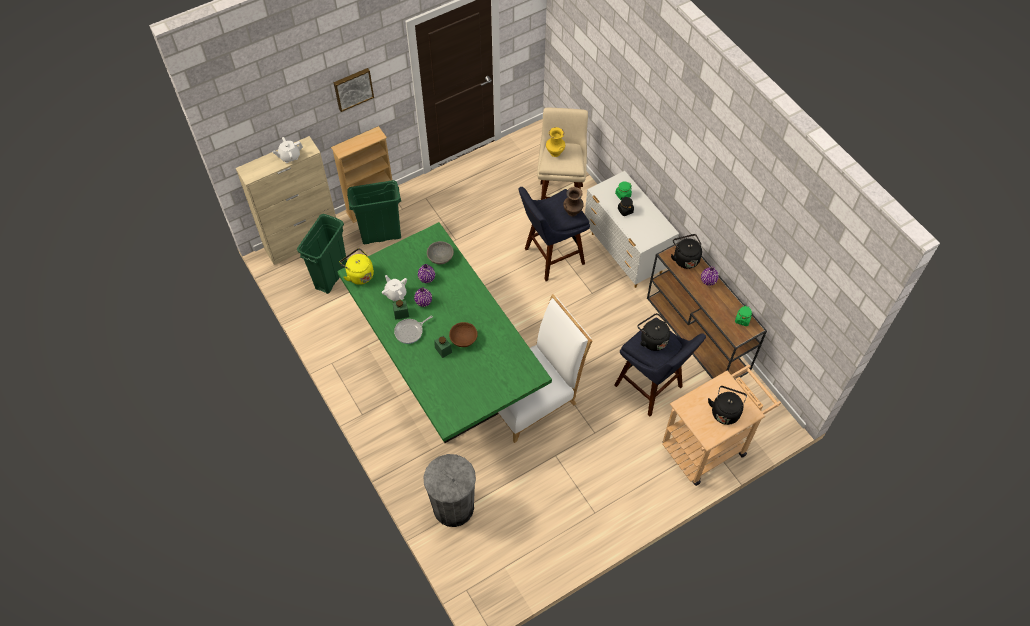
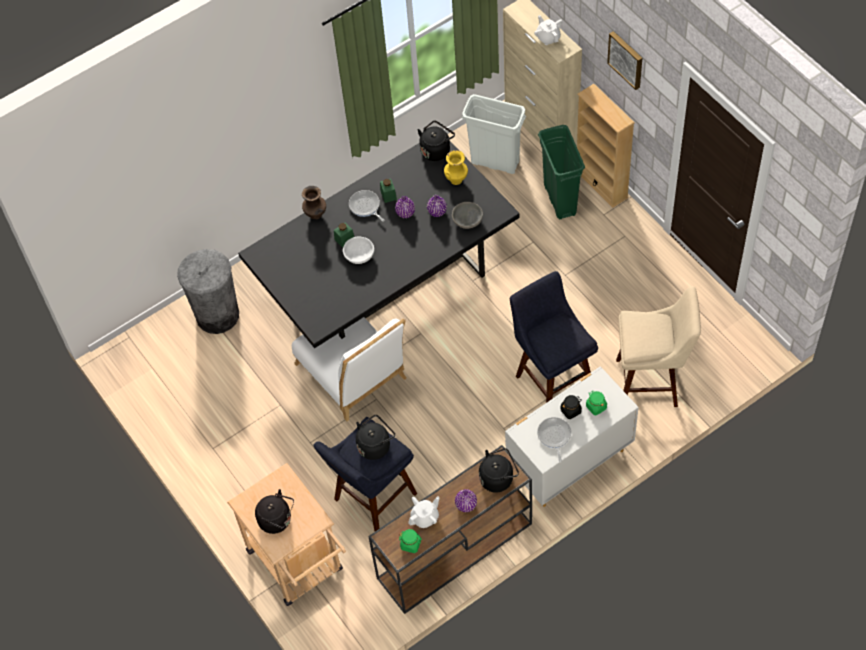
camera: 90 degrees right, 0 degrees up
(331, 276) = (495, 162): green trash can -> white trash can
(359, 274) = (436, 150): yellow kettle -> black kettle
(395, 293) = (414, 186): white teapot -> white teapot (425, 517)
(446, 366) = (386, 288): green dining table -> black dining table
(463, 339) = (359, 256): brown bowl -> white bowl
(555, 153) = (651, 323): yellow vase -> yellow vase (456, 179)
(573, 212) = (556, 350): brown vase -> brown vase (316, 215)
(647, 223) = (554, 436): none -> frying pan

